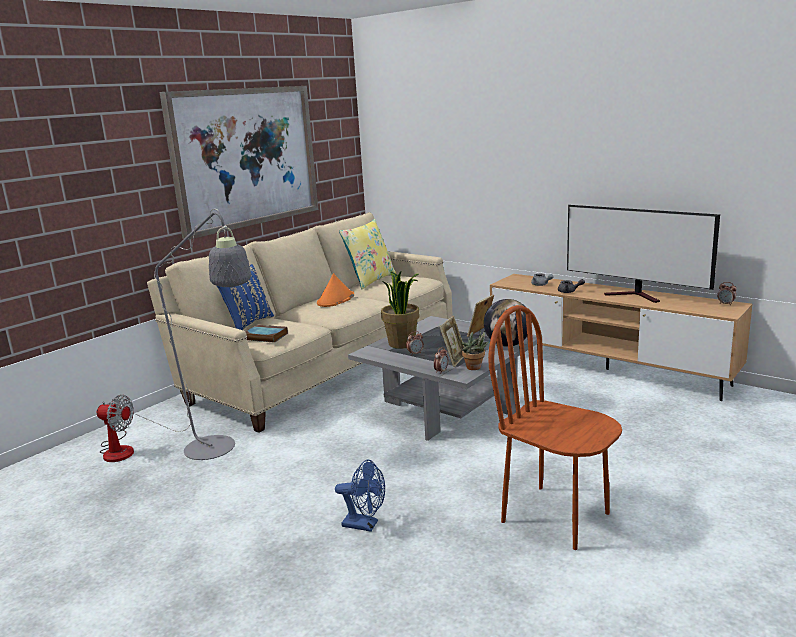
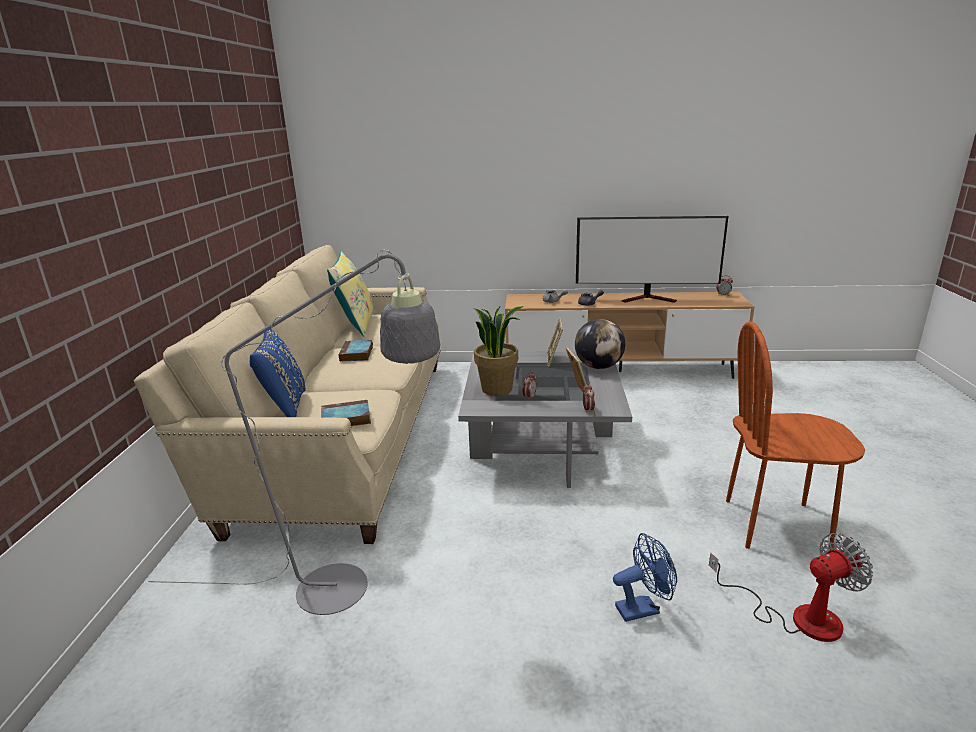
camera: 35 degrees left, 5 degrees up
(118, 450) = (189, 647): fan -> fan (797, 617)
(245, 157) = (204, 180): picture -> none
(335, 300) = (357, 354): orange hat -> book
(475, 368) = (612, 398): potted plant -> none

